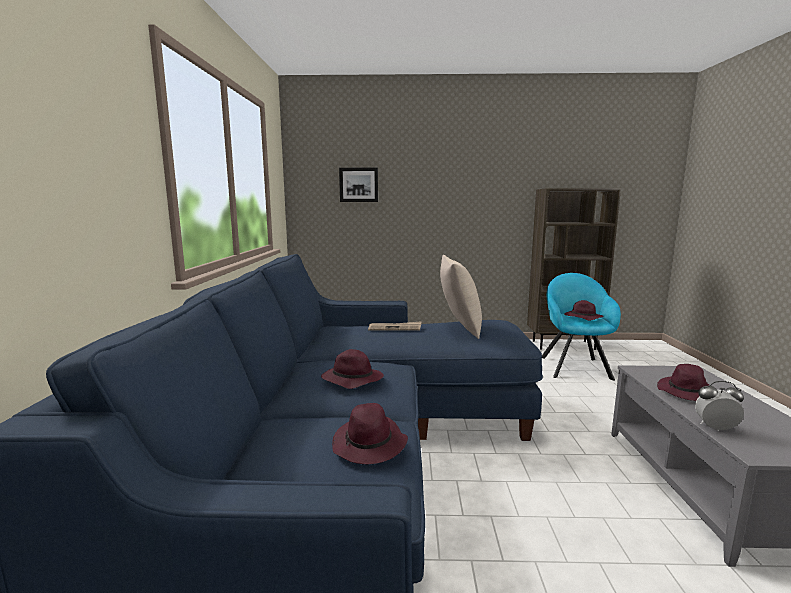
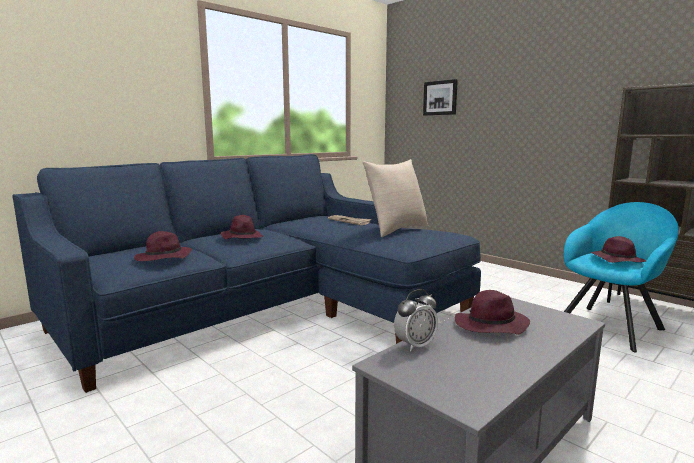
camera: 45 degrees right, 0 degrees up
(715, 428) = (415, 345): alarm clock -> alarm clock turned 90 degrees clockwise

